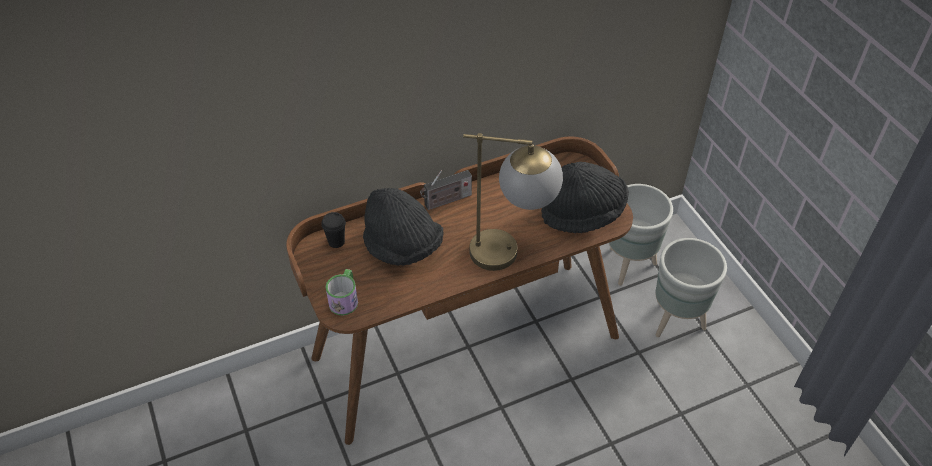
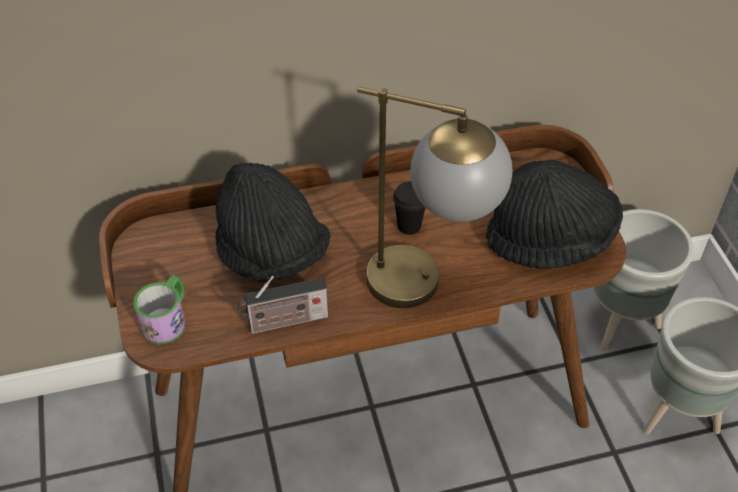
camera: 10 degrees right, 0 degrees up
(336, 242) = (179, 234): black cup -> black cup (409, 226)
(446, 201) = (350, 196): radio -> radio (284, 322)

